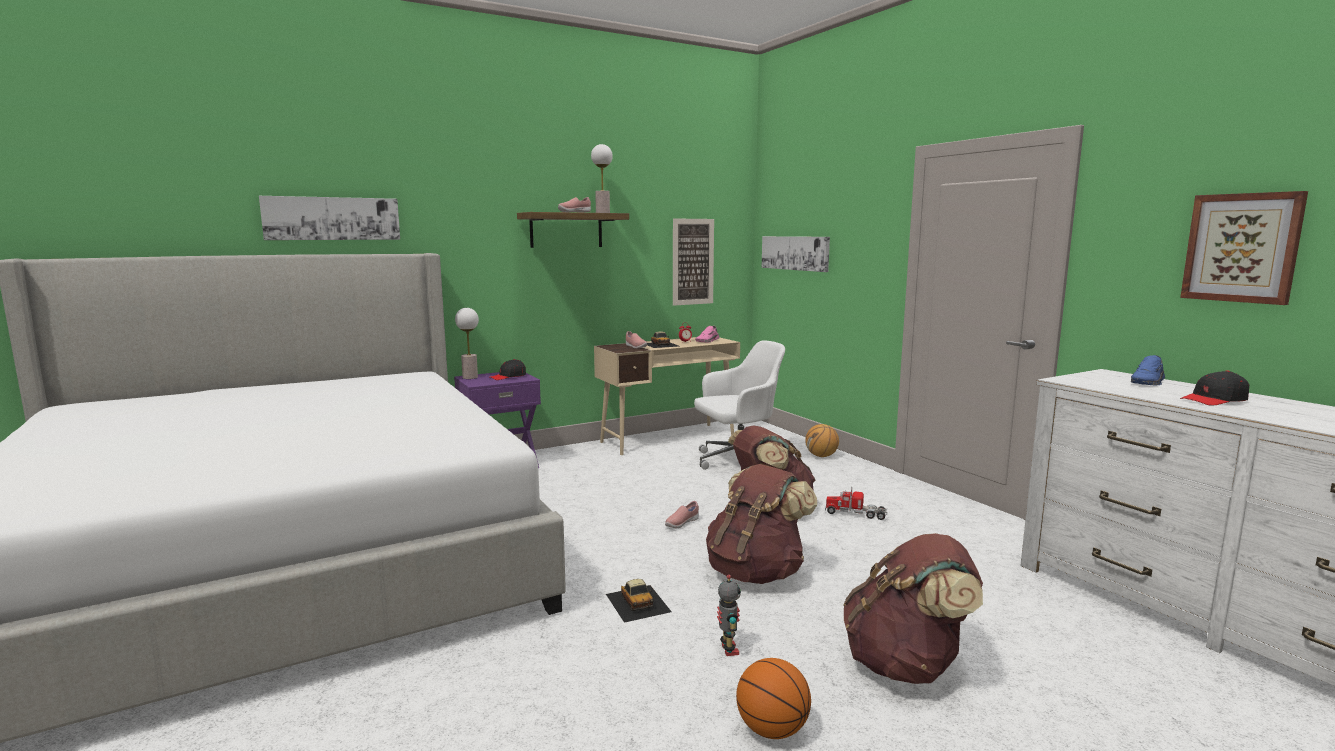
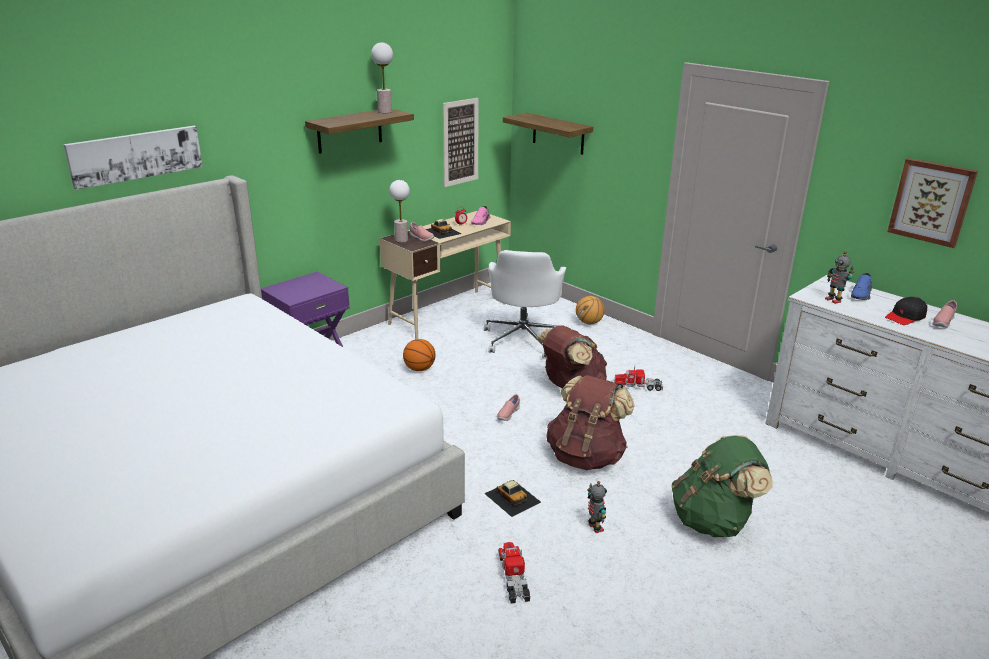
camera: 15 degrees left, 15 degrees up
(470, 377) = (278, 289): table lamp -> table lamp (401, 240)
(508, 377) = (314, 285): black cap -> none
(574, 212) = (363, 118): pink shoe -> pink shoe (942, 322)
(584, 691) = (514, 577): none -> toy truck
(738, 463) = (523, 338): white office chair -> white office chair turned 135 degrees clockwise
(772, 730) = (647, 583): basketball -> basketball (419, 369)
(795, 253) = (558, 134): picture -> shelf
(906, 665) = (713, 521): brown backpack -> green backpack
(1103, 384) = (833, 300): none -> toy robot

